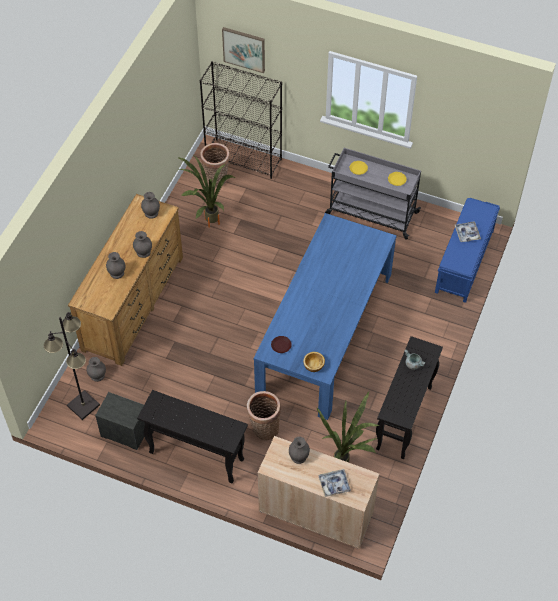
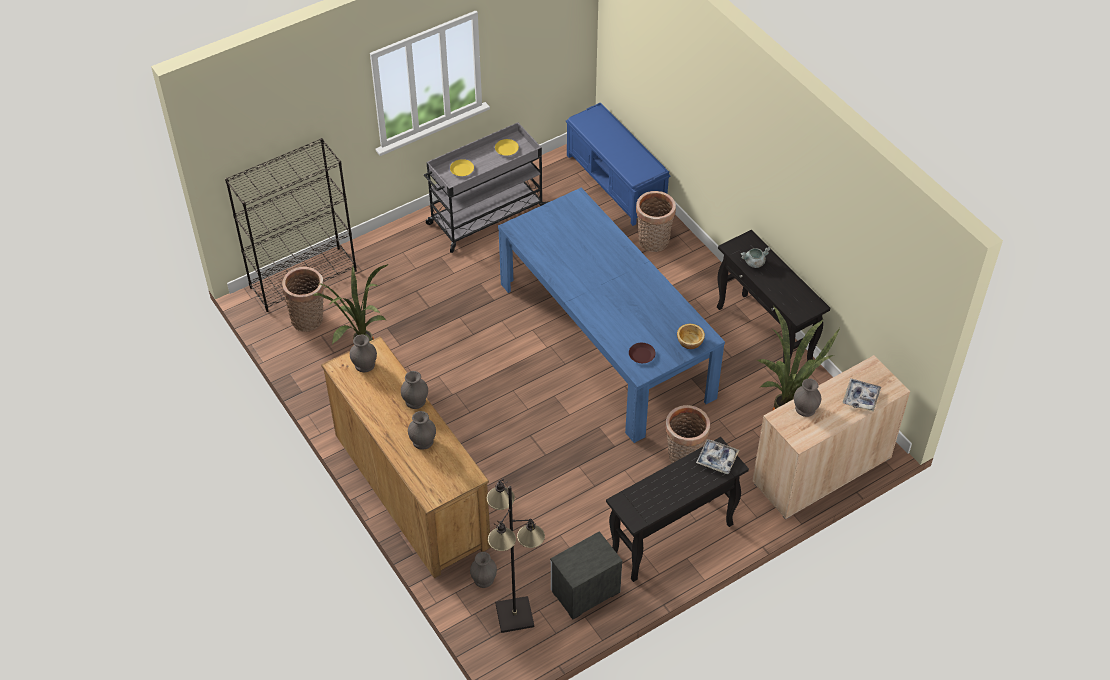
camera: 55 degrees left, 5 degrees down
(244, 49) = (264, 129): picture -> none
(430, 312) = (653, 243): none -> basket
(467, 233) = (613, 144): tray -> tray (717, 459)

